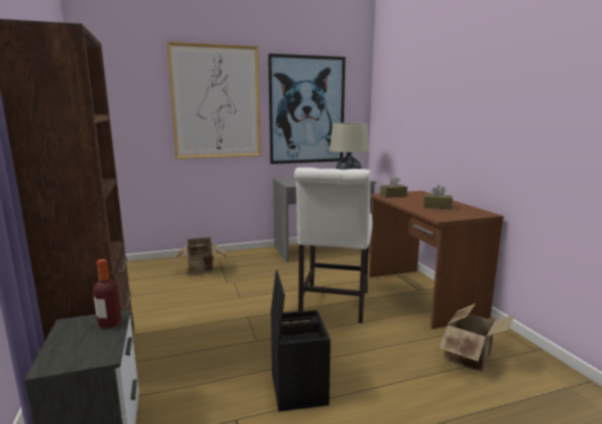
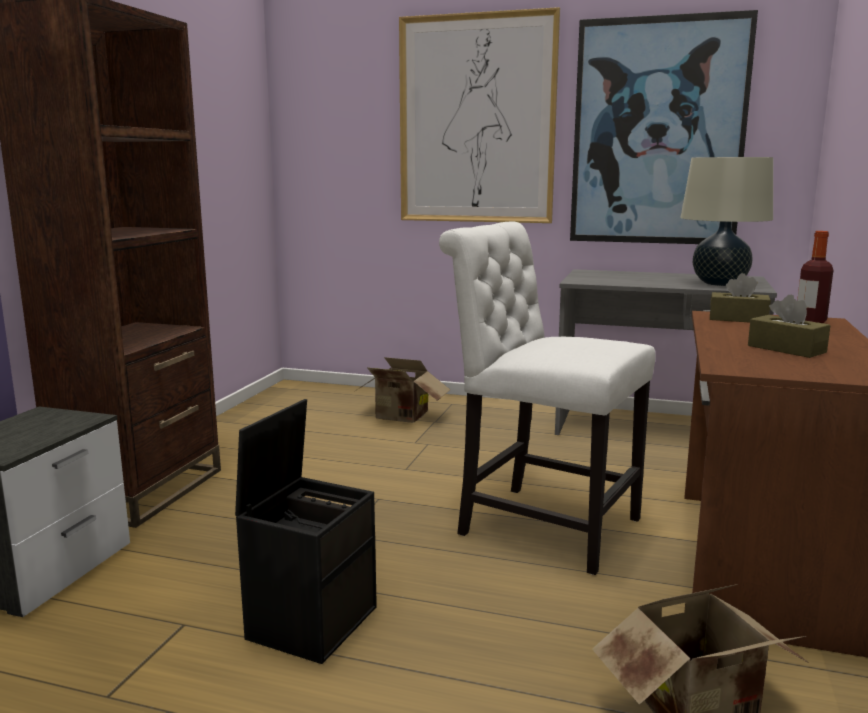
camera: 35 degrees right, 0 degrees up
(109, 324) = (70, 424): bottle -> bottle (810, 321)
(333, 306) = (540, 525): white chair -> white chair turned 75 degrees clockwise

